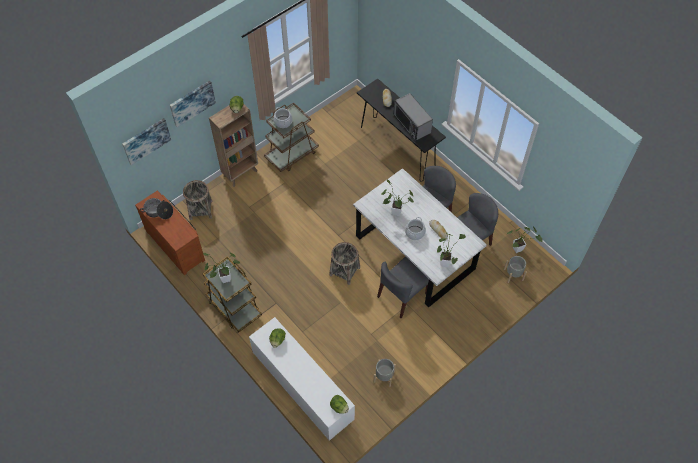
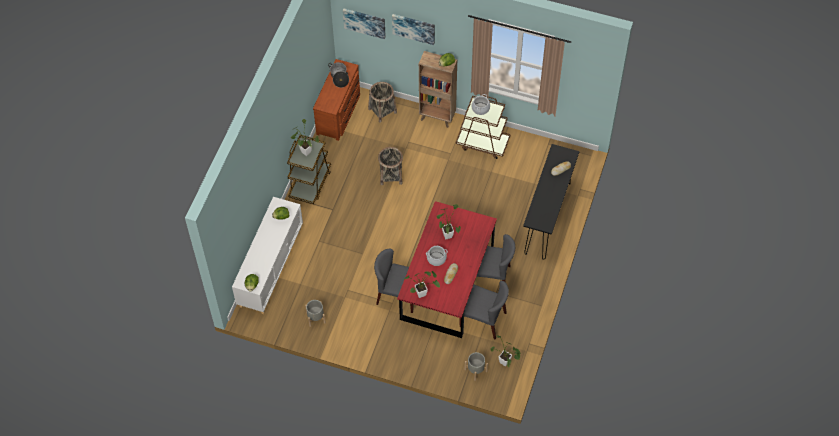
camera: 60 degrees right, 0 degrees up
(344, 271) = (393, 242): basket -> basket (391, 175)
(411, 124) = (546, 201): microwave -> none
(415, 252) = (447, 284): white dining table -> red dining table

